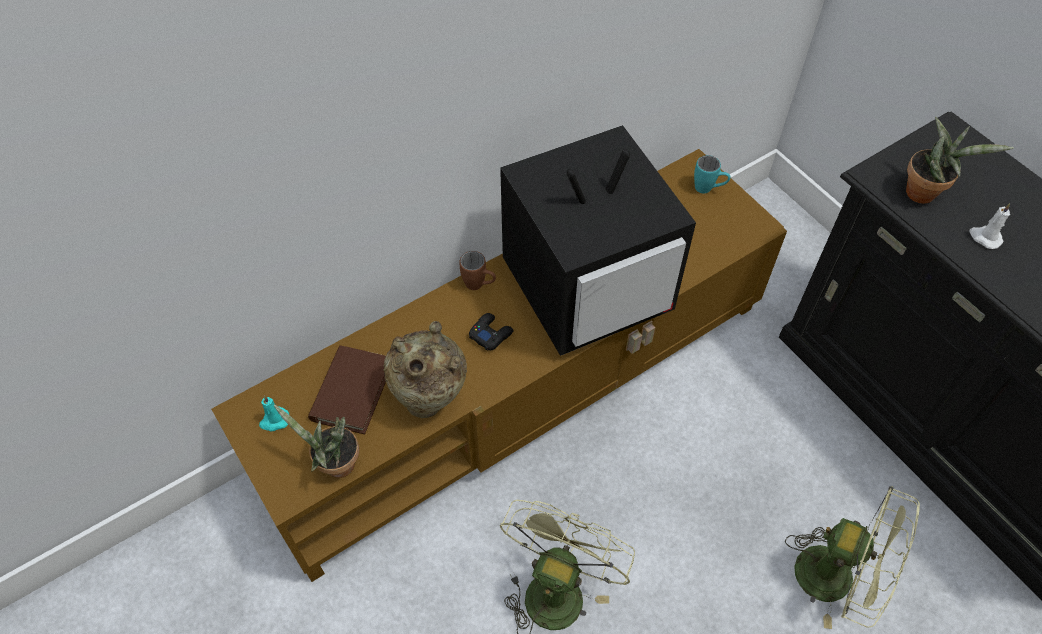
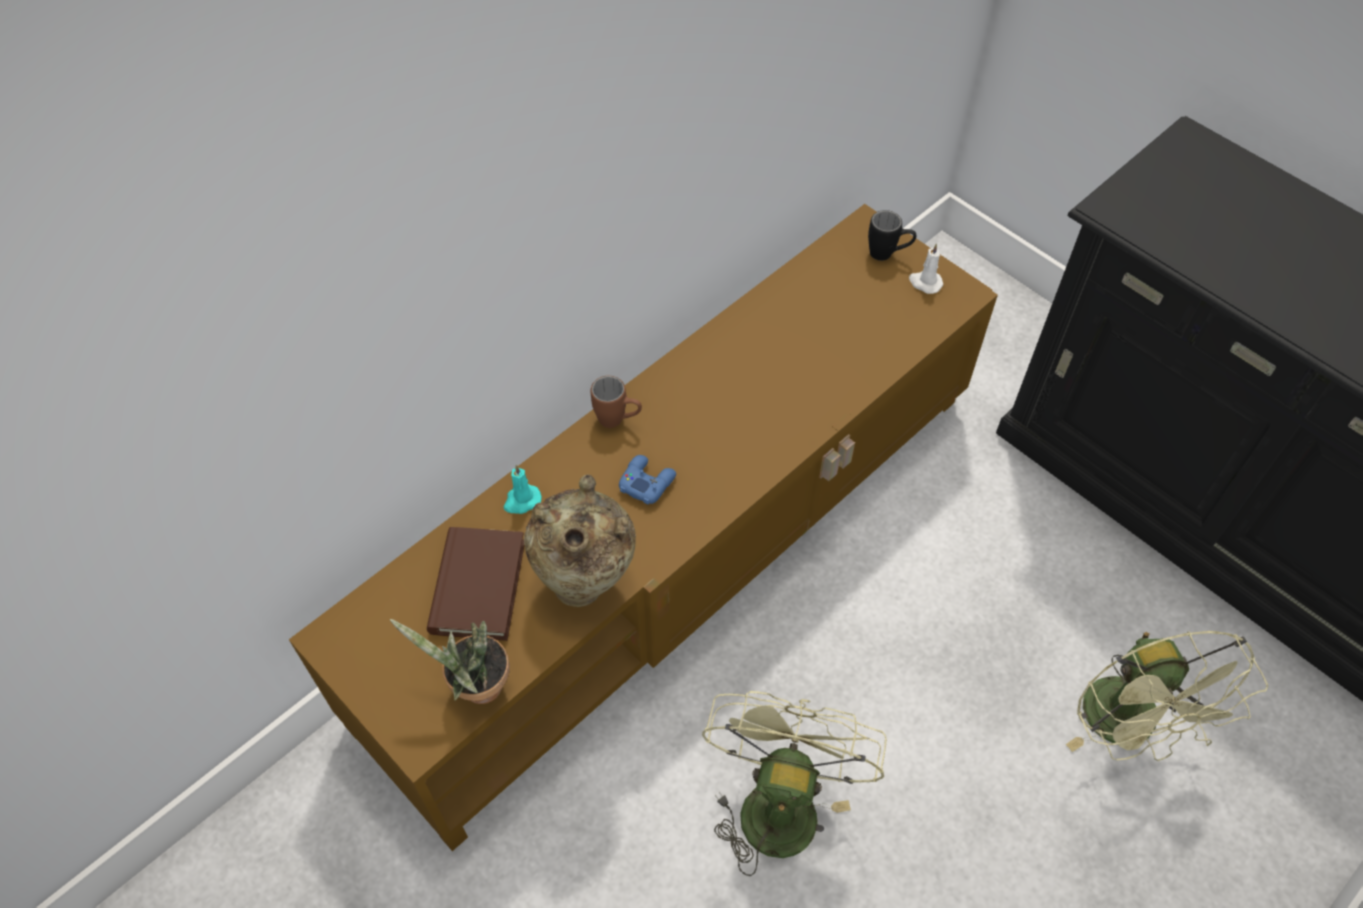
camera: 10 degrees left, 0 degrees up
(274, 421) = (380, 642): turquoise candle -> turquoise candle (521, 501)
(490, 334) = (646, 482): black game controller -> blue game controller
(588, 288) = (762, 404): television -> none
(708, 189) = (888, 254): turquoise mug -> black mug
(837, 578) = (1129, 728): green fan -> green fan turned 60 degrees clockwise
(925, 192) = (1177, 222): potted plant -> none
(984, 237) = (1261, 269): white candle -> white candle (925, 282)

